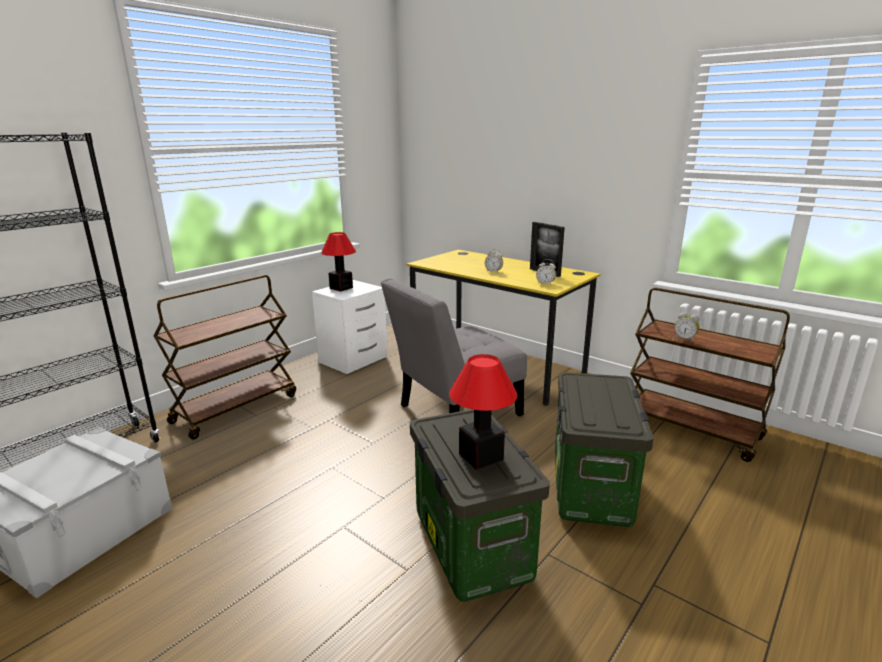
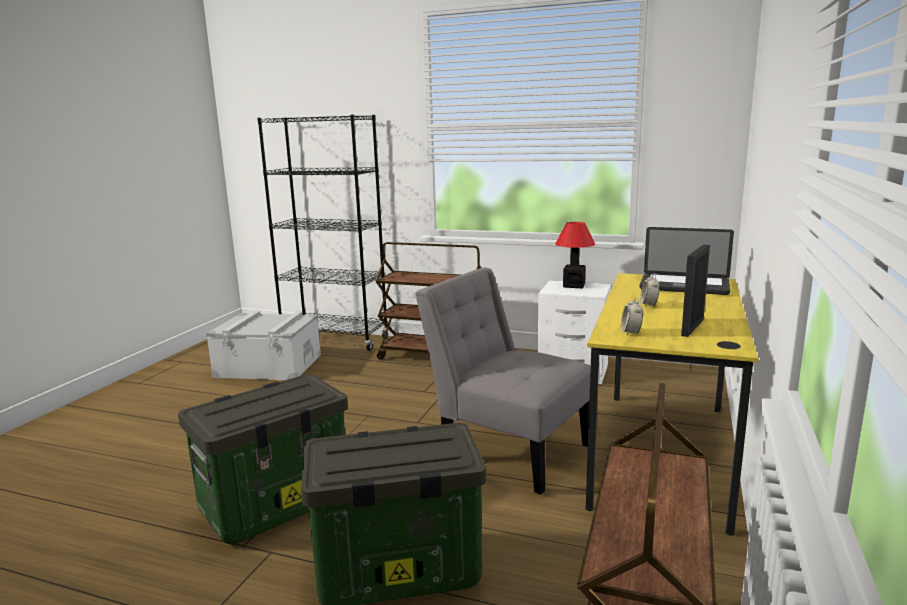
camera: 70 degrees right, 5 degrees down
(461, 258) = (684, 286): none -> laptop
(481, 457) = (245, 406): table lamp -> none
(685, 339) = (623, 485): alarm clock -> none

